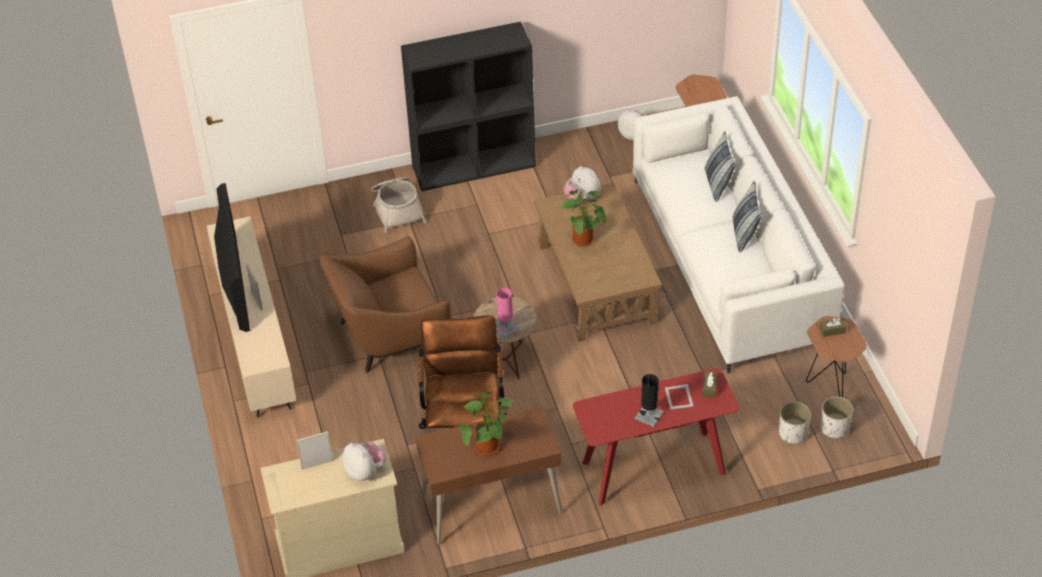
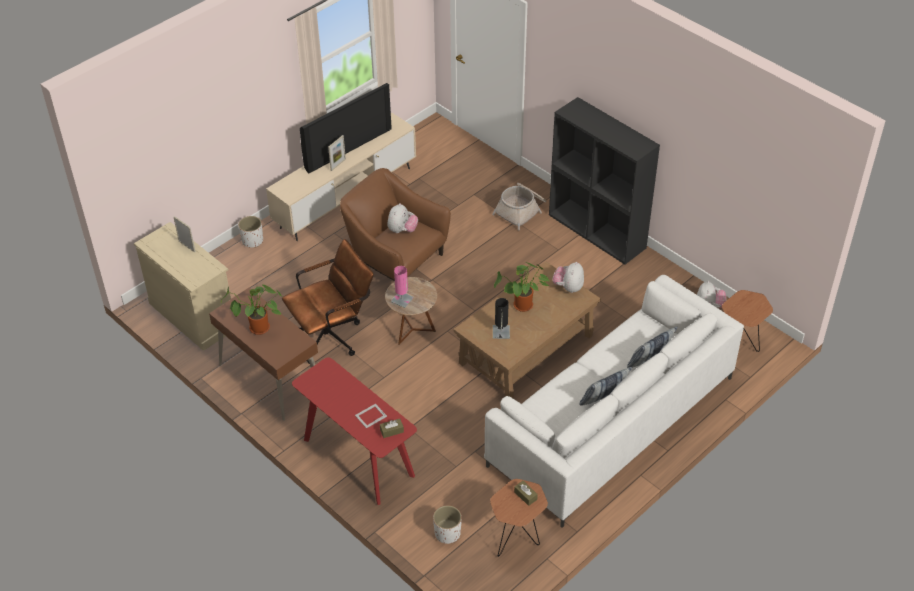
camera: 60 degrees right, 0 degrees up
(365, 472) = (192, 272): plush toy -> plush toy (402, 230)
(649, 415) = (341, 405): black table lamp -> black table lamp (501, 332)
(834, 428) = (471, 560): white planter -> white planter (253, 241)

